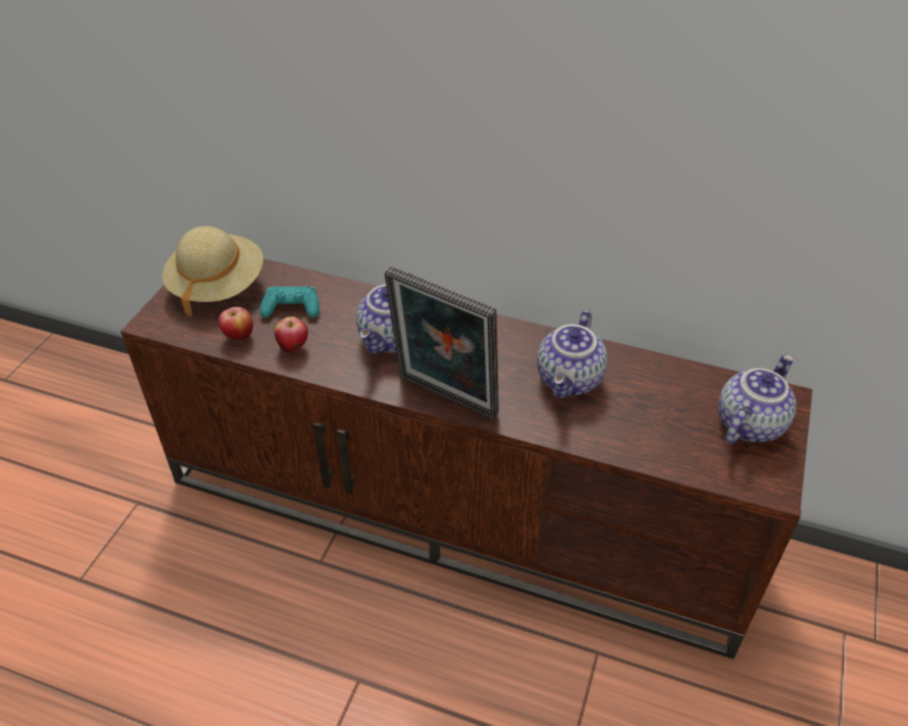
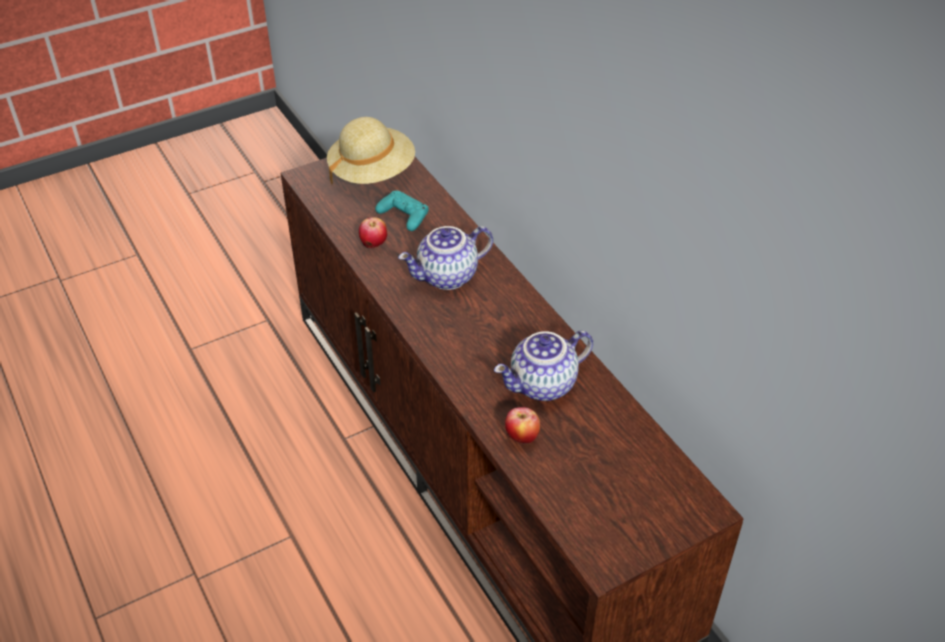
camera: 40 degrees right, 0 degrees up
(239, 337) = (347, 217): apple -> apple (521, 438)
(444, 399) = (433, 342): picture frame -> none
(748, 423) = (647, 506): teapot -> none

